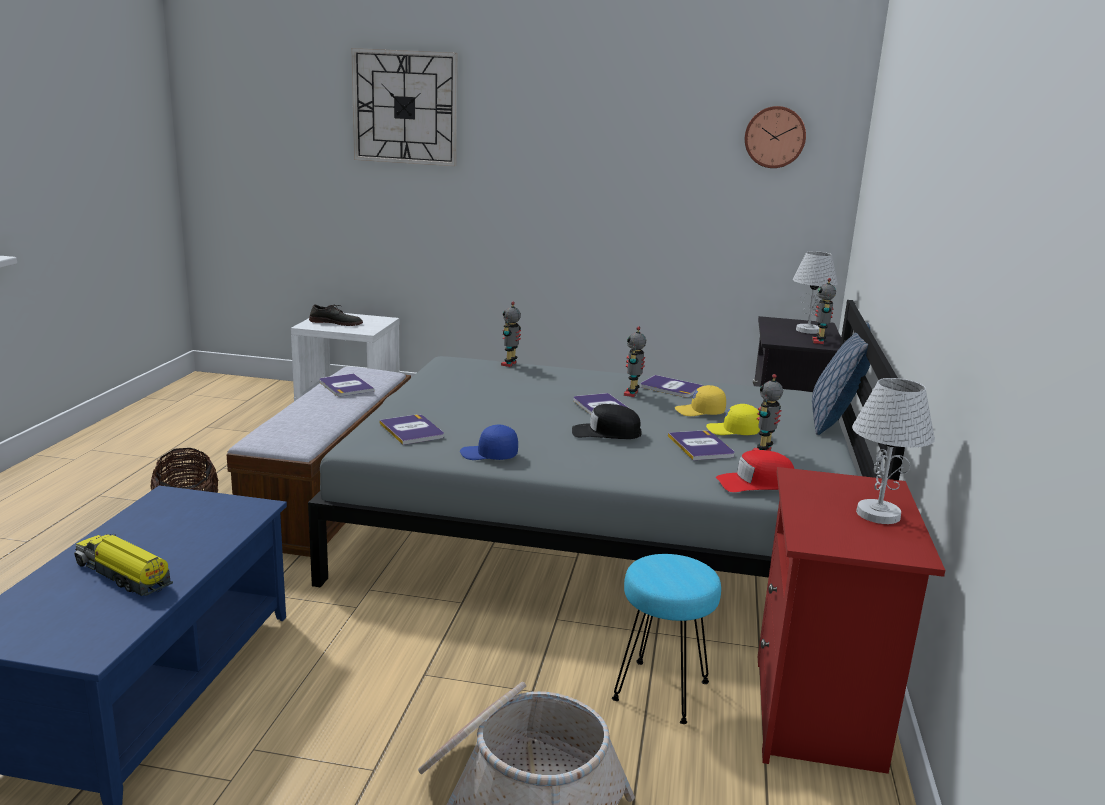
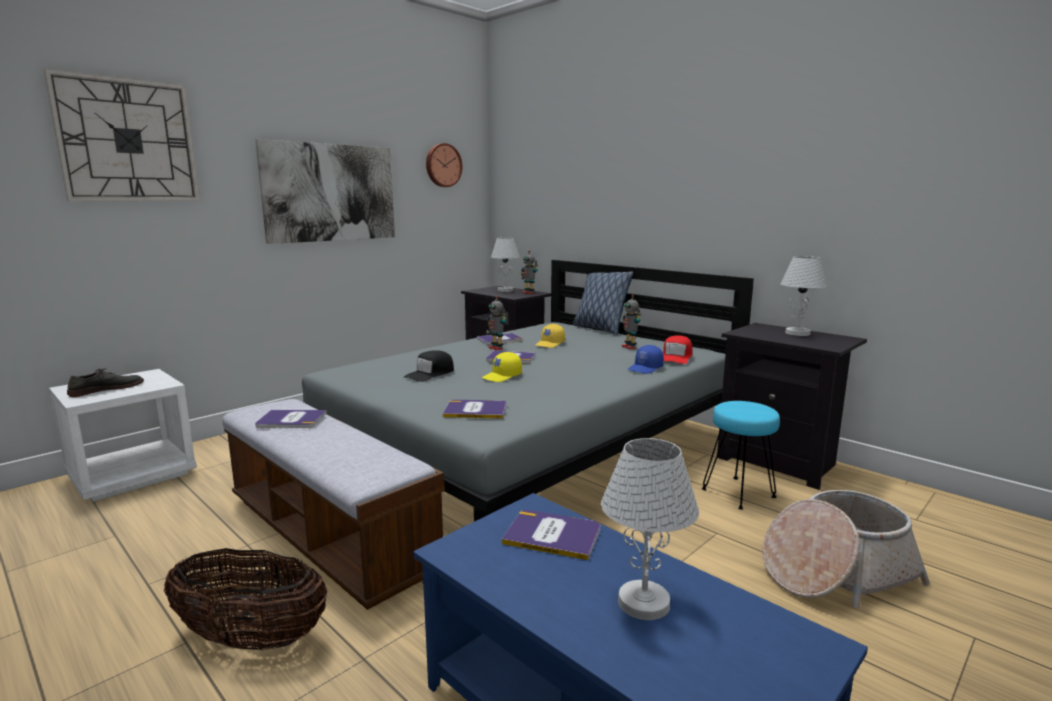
camera: 55 degrees left, 5 degrees down
(124, 575) = (644, 603): toy truck -> white table lamp
(489, 455) = (559, 399): blue cap -> blue cap (645, 368)
(510, 364) = (380, 359): toy robot -> none
(598, 166) = (331, 193): none -> picture
(606, 433) = (559, 366): black cap -> black cap (430, 374)
(701, 446) = (611, 354): book -> book (553, 535)
(733, 431) = (591, 345): yellow cap -> yellow cap (502, 376)
(819, 715) = (780, 462): red nightstand -> black nightstand

